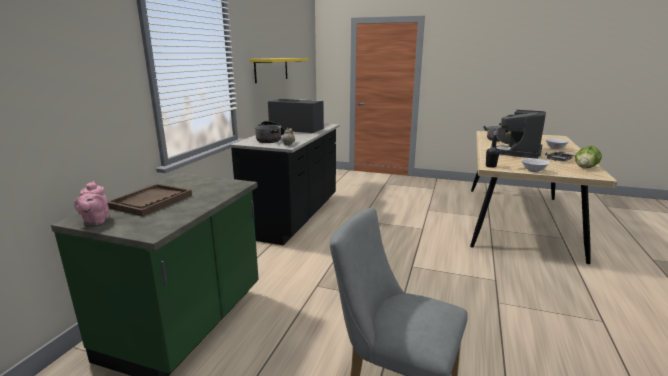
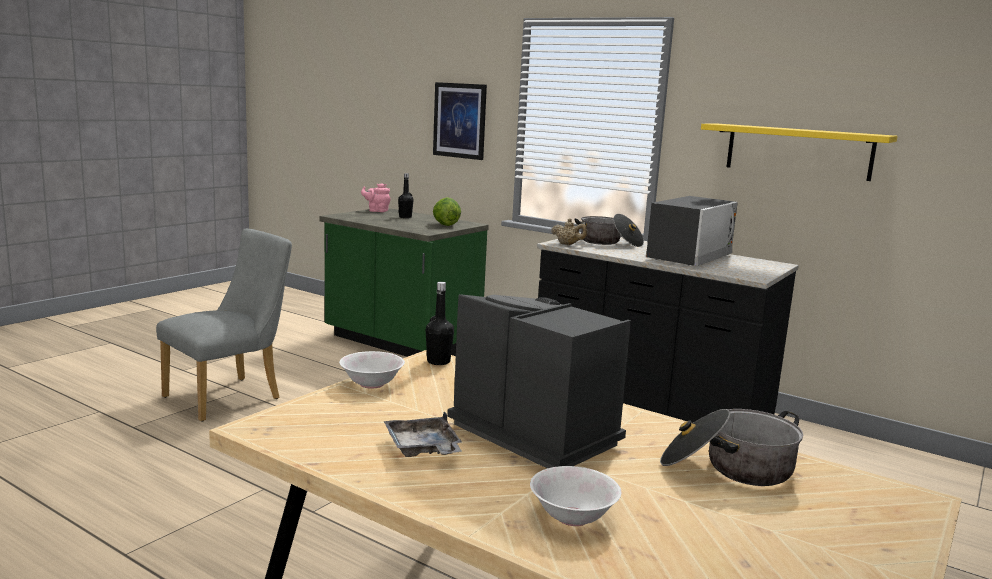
camera: 105 degrees right, 5 degrees down
(88, 81) = (460, 120): none -> picture
(151, 201) = (405, 217): brown tray -> black bottle
(585, 168) = (326, 446): lettuce -> lettuce (445, 225)

